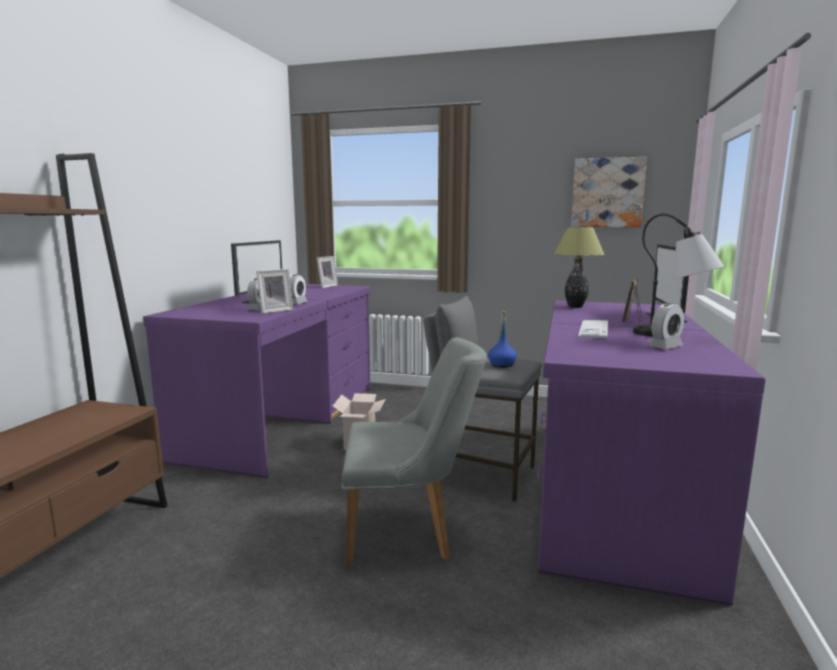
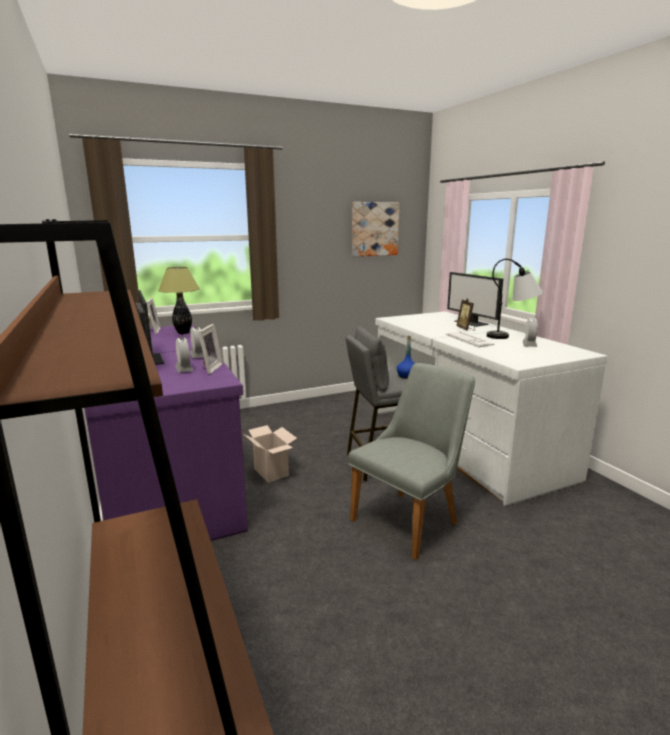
camera: 40 degrees left, 5 degrees up
(575, 307) = (405, 322): table lamp -> table lamp (183, 333)
(610, 488) = (463, 443): purple desk -> white desk

